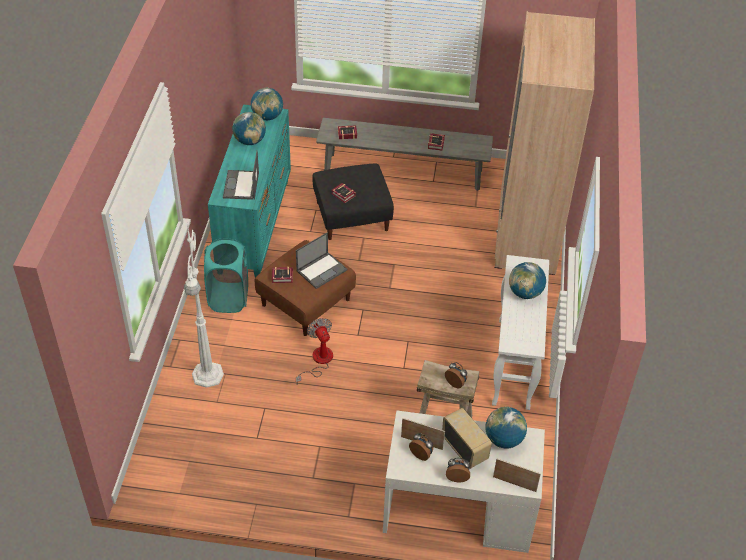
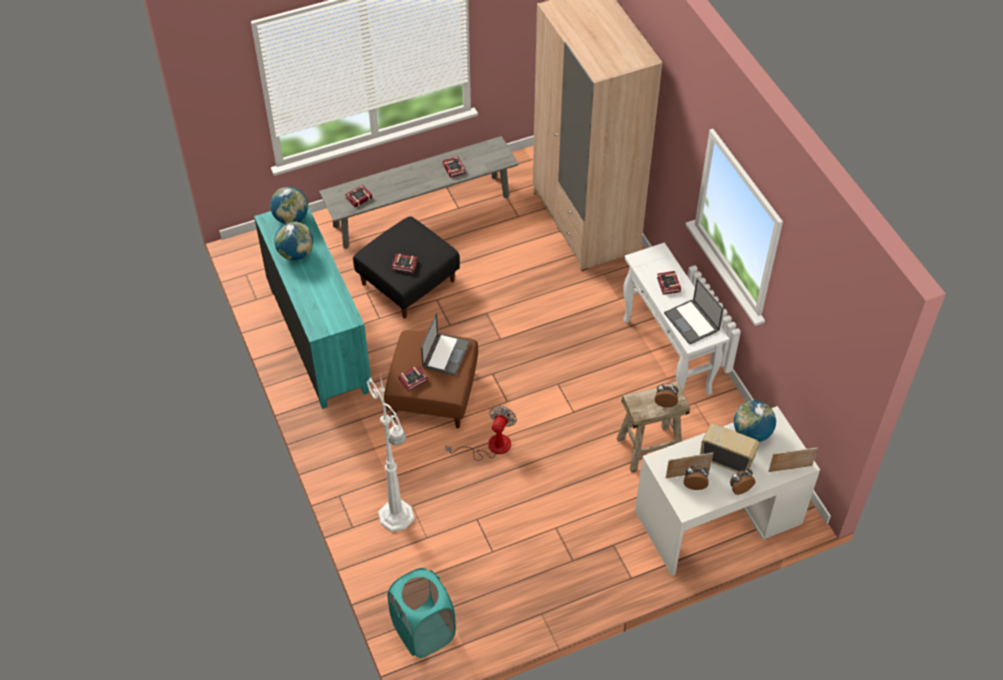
camera: 30 degrees left, 5 degrees up
(229, 298) = (354, 428): turquoise laundry basket -> turquoise laundry basket (423, 631)
(241, 185) = (327, 306): laptop -> laptop (692, 322)
(318, 361) = (491, 446): fan -> fan turned 75 degrees clockwise
(525, 293) = (668, 285): globe -> book

